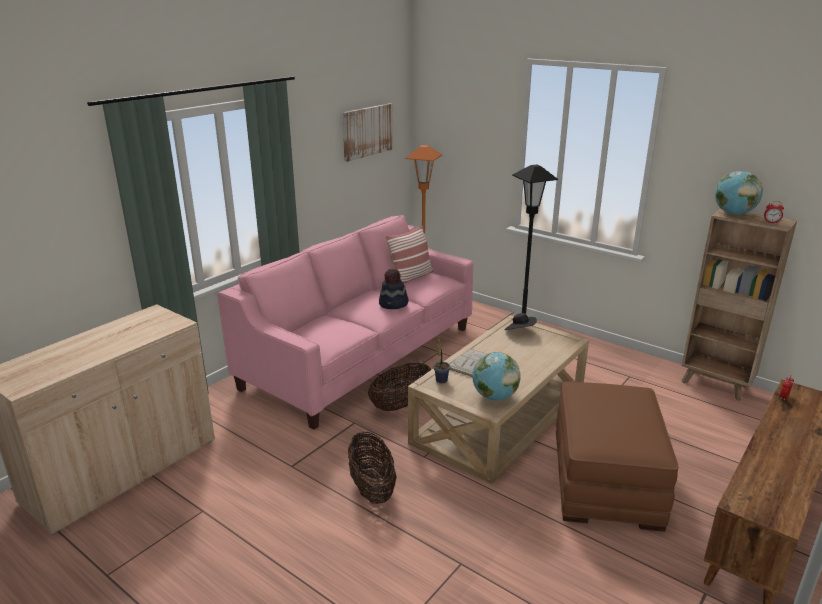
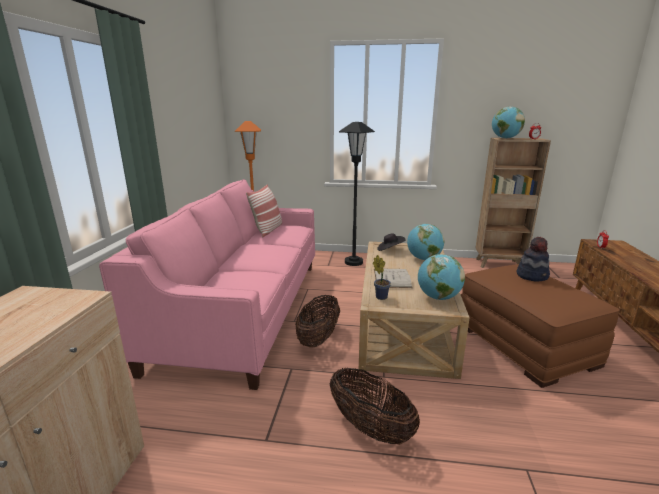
camera: 30 degrees left, 5 degrees down
(367, 131) = (198, 106): picture -> none
(393, 304) = (278, 249): hat -> hat (532, 276)
(541, 352) = (423, 259): none -> globe

